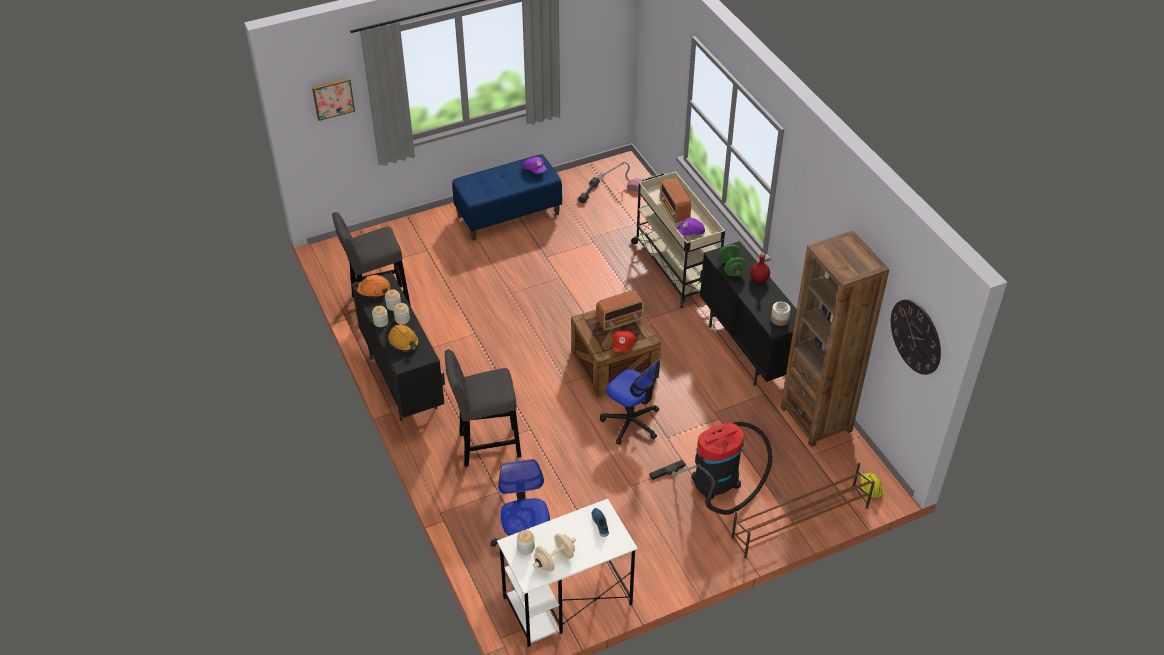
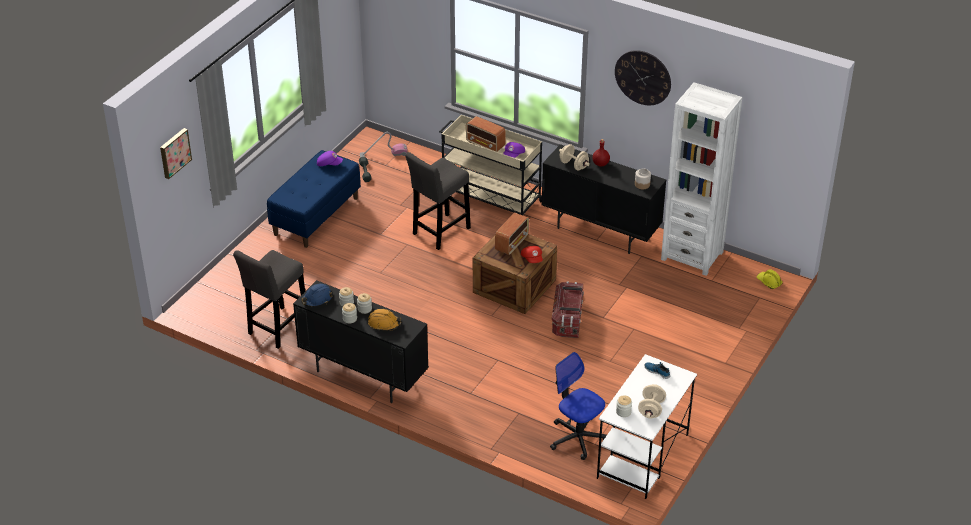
camera: 35 degrees left, 5 degrees down
(373, 290) = (317, 299): orange hard hat -> blue hard hat
(486, 446) = (477, 387): grey stool -> grey stool (439, 232)
(631, 422) = (567, 319): office chair -> storage box
(720, 478) = (666, 325): vacuum cleaner -> none
(731, 268) = (573, 165): green dumbbell -> beige dumbbell
(799, 522) = (745, 327): brown shoe rack -> none
(816, 419) = (692, 256): brown bookcase -> white bookcase
(916, 336) = (779, 140): wall clock -> wall clock (643, 77)

